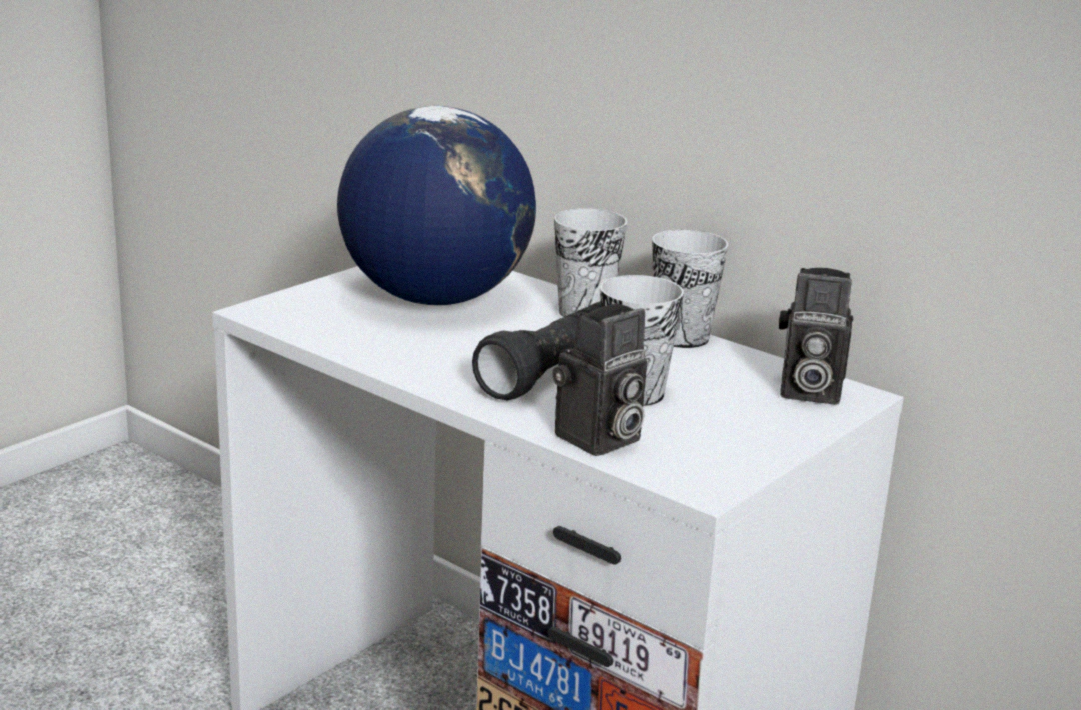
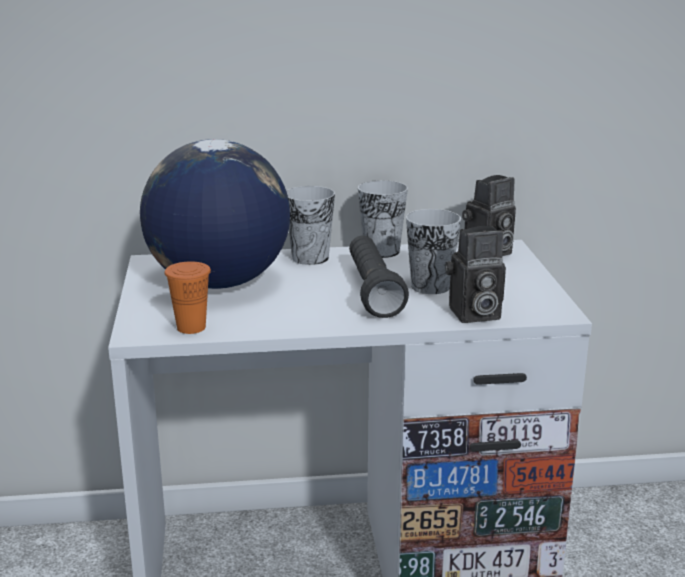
camera: 45 degrees left, 0 degrees up
(309, 325) = (191, 327): none -> orange cup
(598, 440) = (473, 315): camera -> camera turned 75 degrees clockwise

